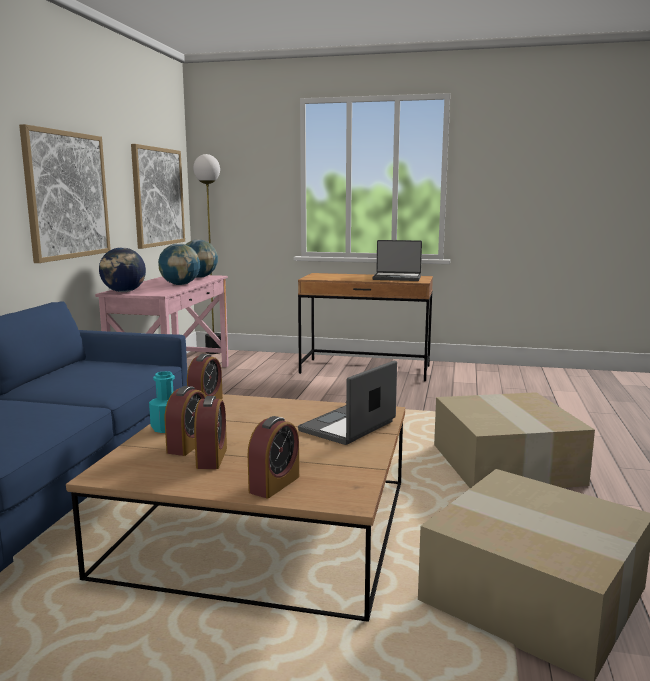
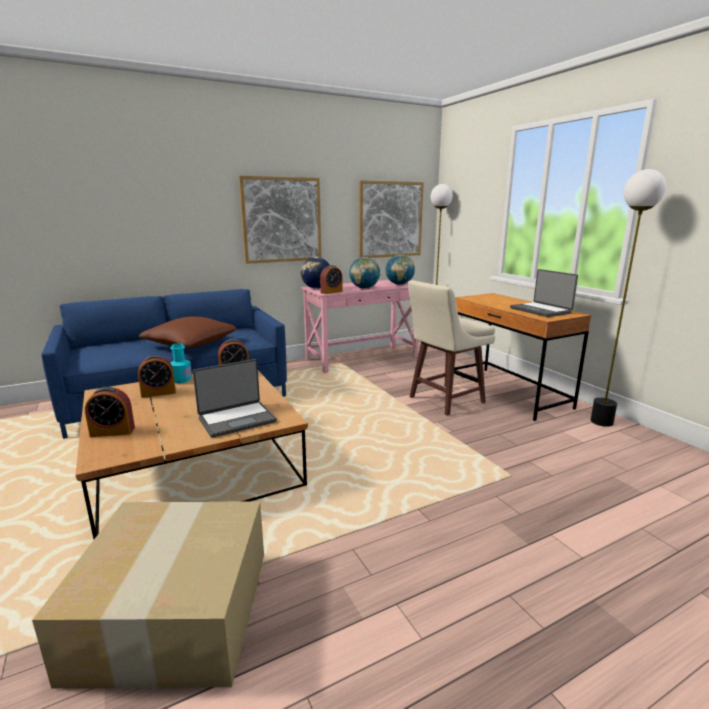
camera: 50 degrees right, 5 degrees up
(78, 390) = (190, 344): none -> brown pillow
(212, 458) = (143, 404): alarm clock -> alarm clock (331, 292)
(338, 389) = (444, 400): none -> beige stool
(349, 427) = (237, 419): laptop -> laptop turned 150 degrees clockwise
(458, 368) = (602, 422): none -> floor lamp
(508, 465) = (411, 522): cardboard box -> none

